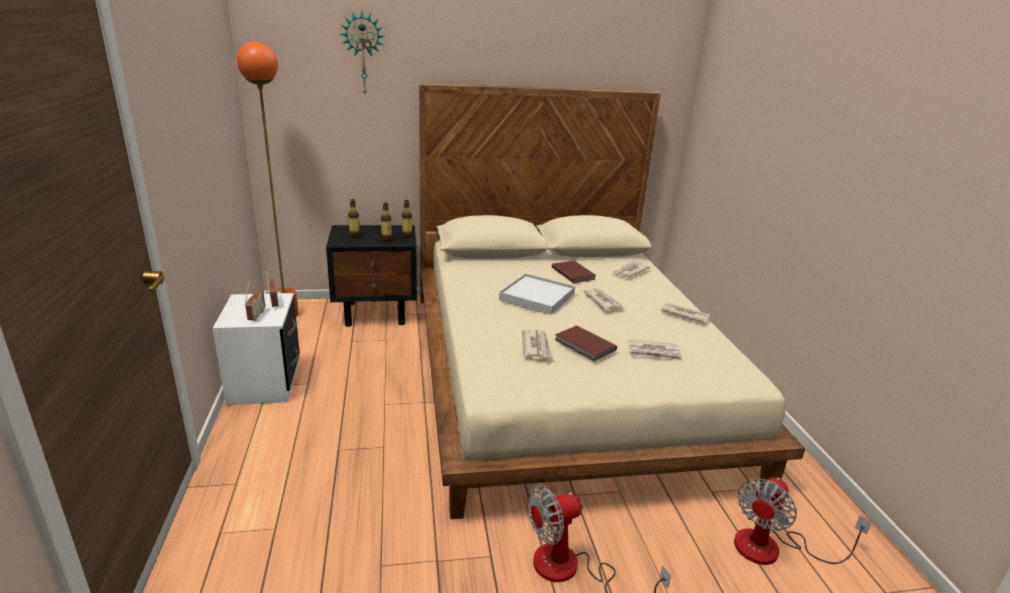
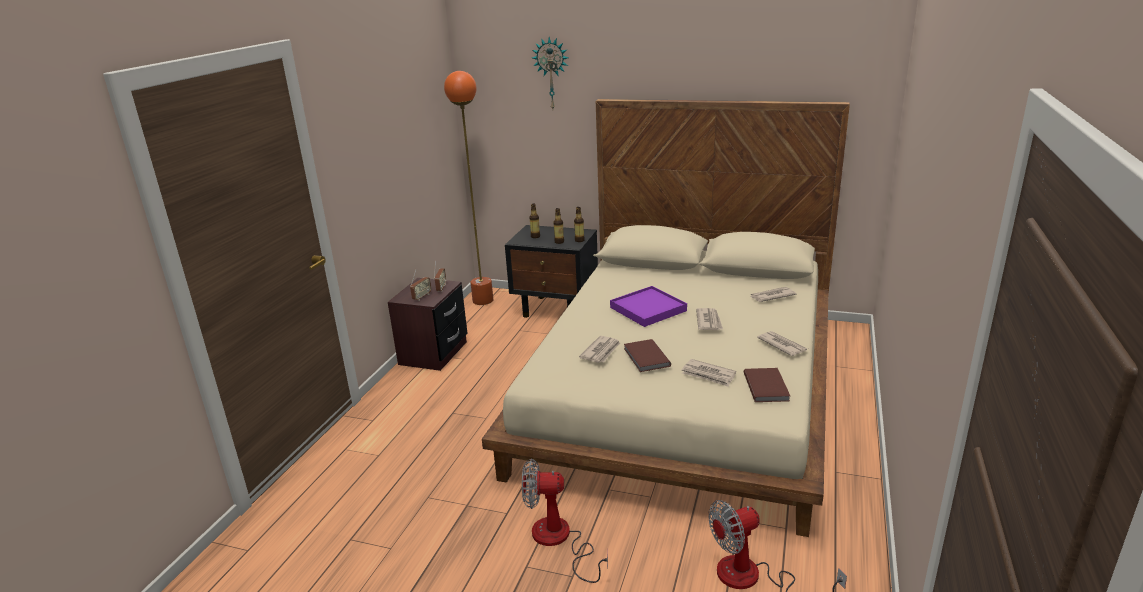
camera: 30 degrees right, 0 degrees up
(265, 383) = (433, 353): white nightstand -> brown nightstand
(537, 297) = (648, 309): white tray -> purple tray
(573, 273) = (710, 291): brown book -> brown book (767, 386)

